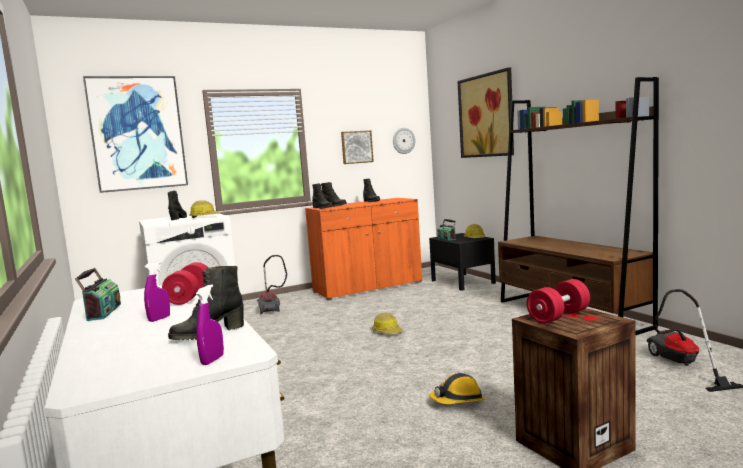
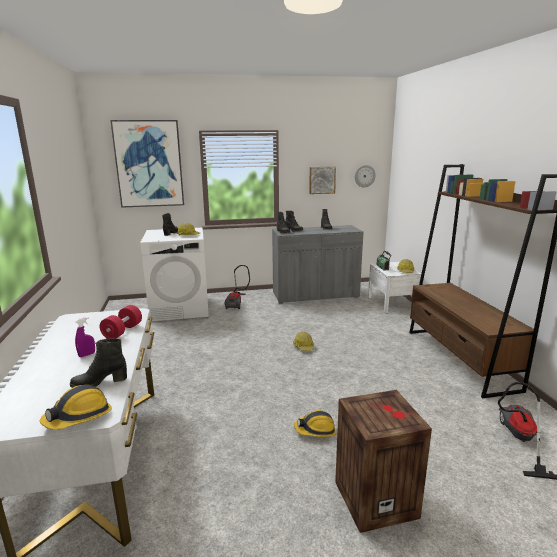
camera: 15 degrees right, 10 degrees up
(102, 312) = (63, 337): radio -> none
(212, 360) = (79, 417): purple spray bottle -> hard hat
(368, 287) = (315, 295): orange cabinet -> grey cabinet
(462, 282) = (391, 303): black nightstand -> white nightstand
(486, 116) = (431, 167): picture -> none
(558, 316) = (375, 406): red dumbbell -> none

